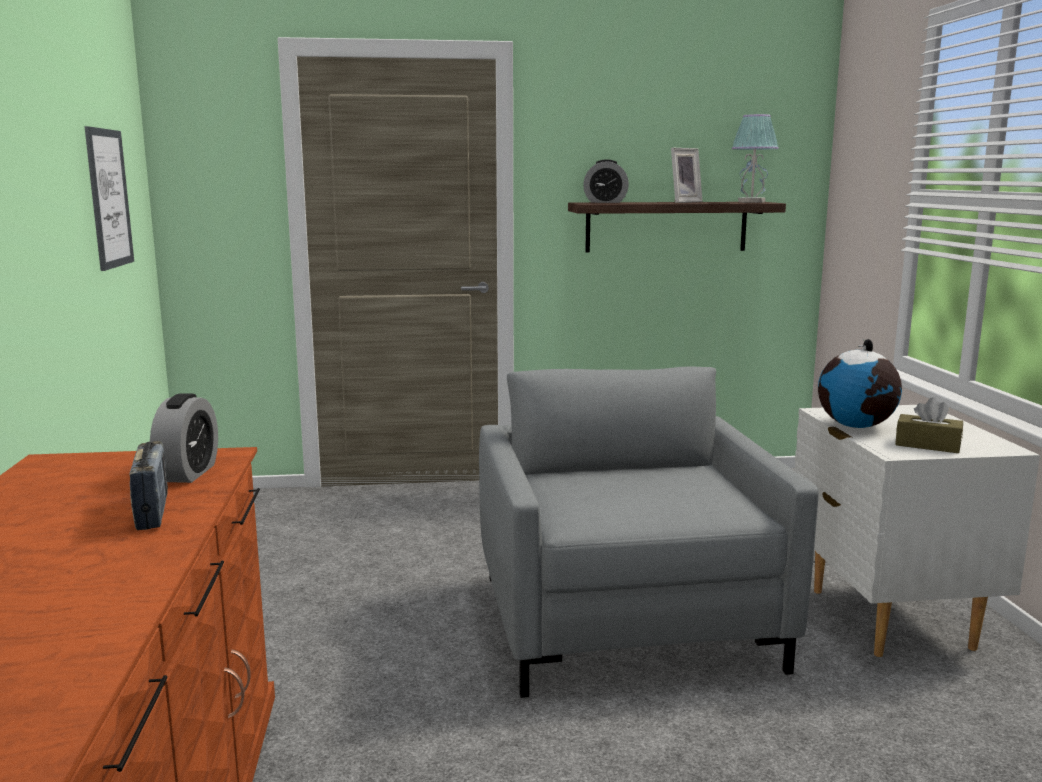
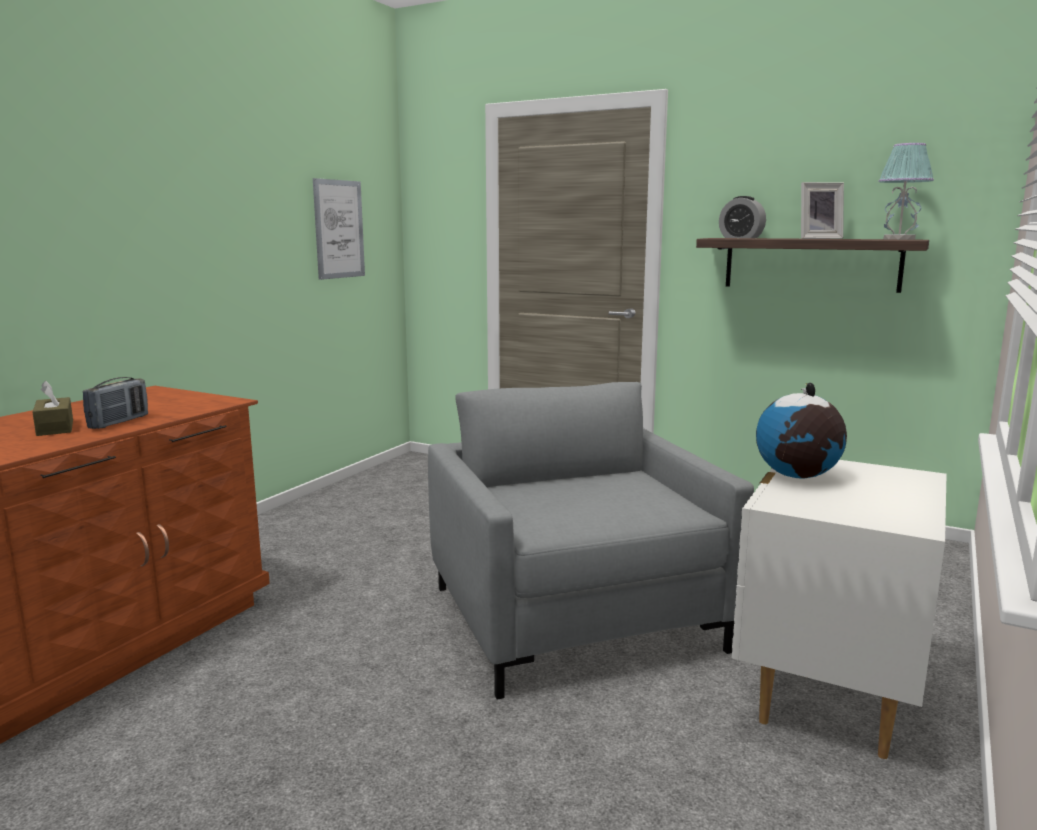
camera: 35 degrees right, 0 degrees up
(188, 473) = (187, 407): alarm clock -> none
(627, 621) = (575, 618): grey armchair -> grey armchair turned 45 degrees counterclockwise
(927, 445) = (828, 505): brown tissue box -> brown tissue box (55, 427)

